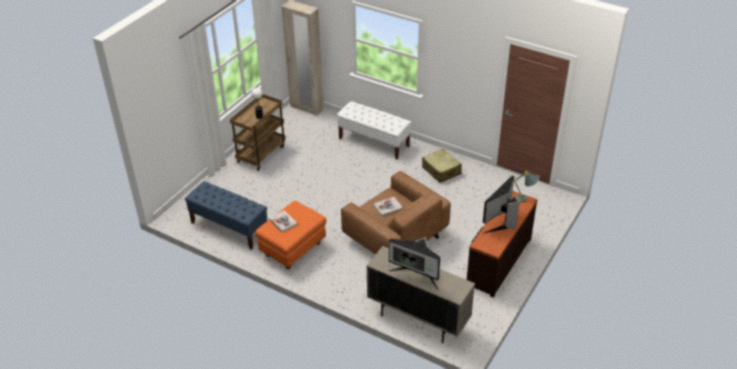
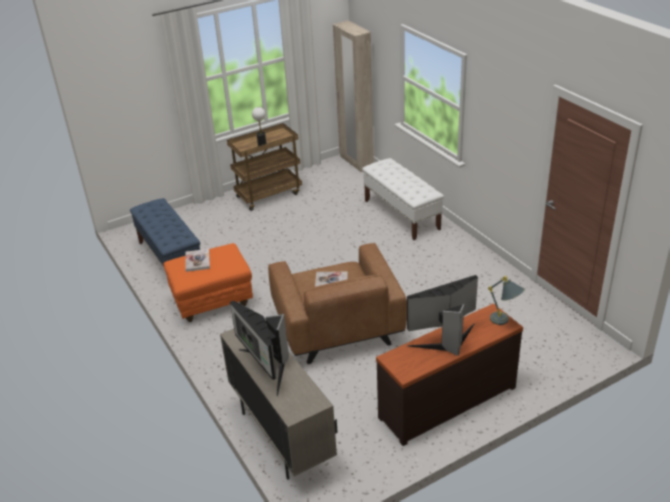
camera: 30 degrees right, 5 degrees down
(441, 171) = (458, 267): beige suitcase -> none

